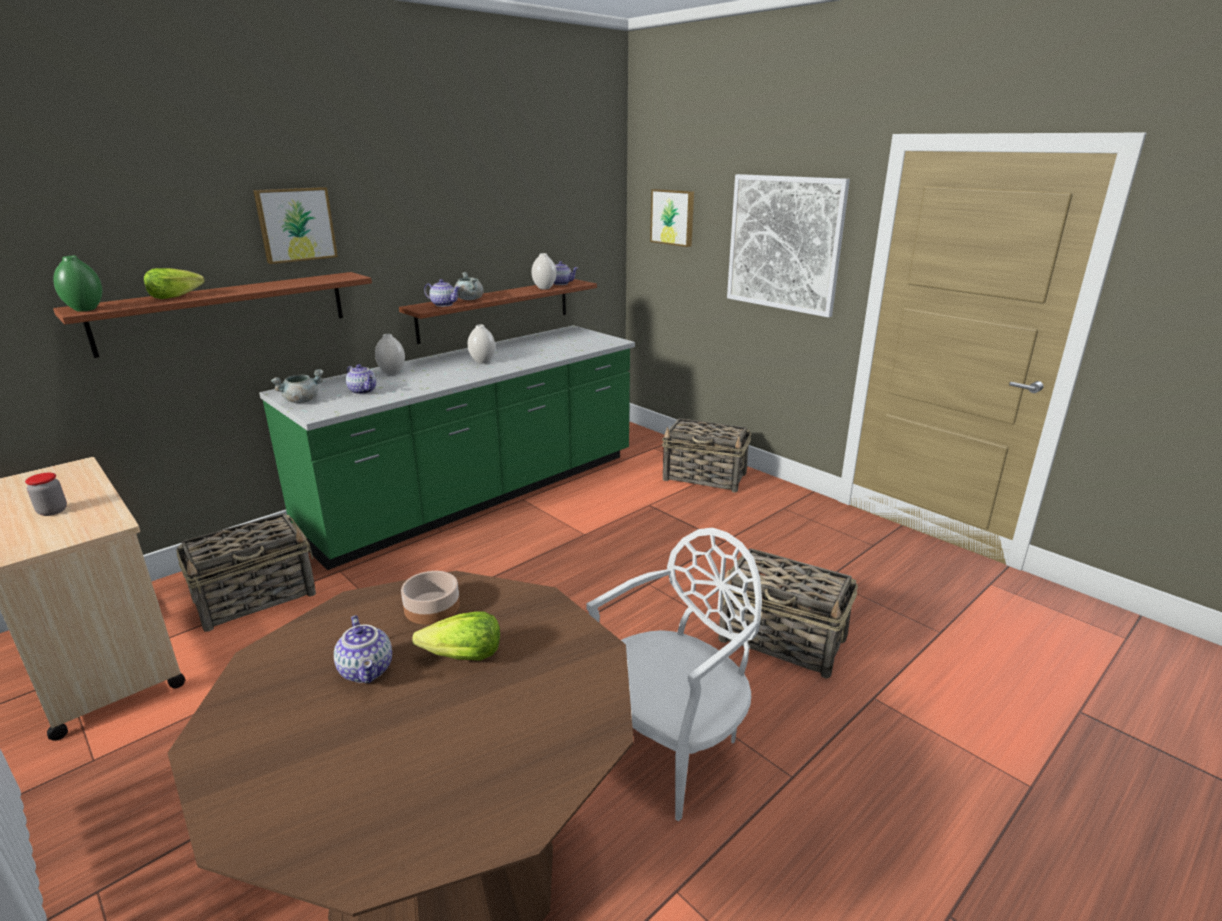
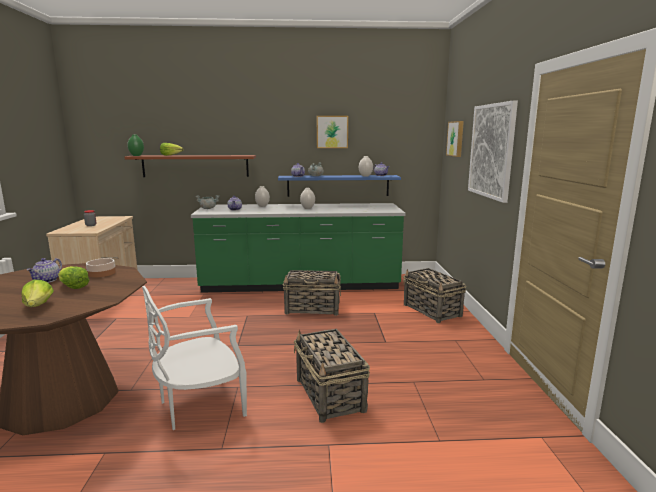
camera: 40 degrees right, 10 degrees down
(257, 597) = (166, 293): basket -> basket (313, 308)
(295, 224) = (231, 130): picture -> picture (332, 132)
(495, 310) = (338, 185): brown shelf -> blue shelf
(518, 721) = (38, 306): none -> lettuce
(670, 744) = (199, 405): white chair -> white chair turned 150 degrees clockwise

